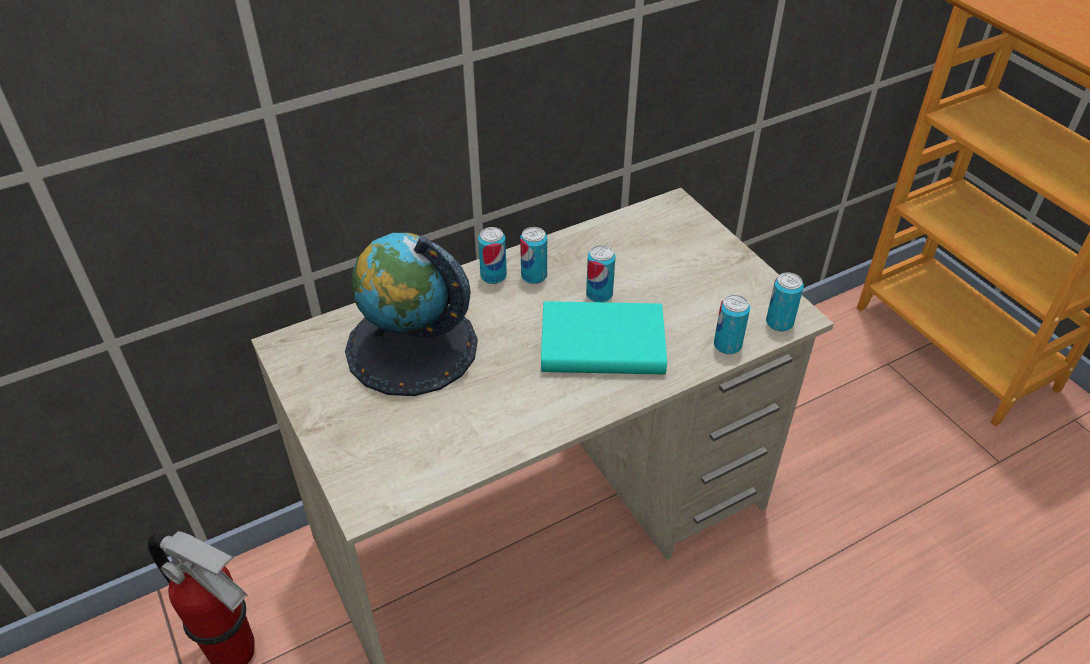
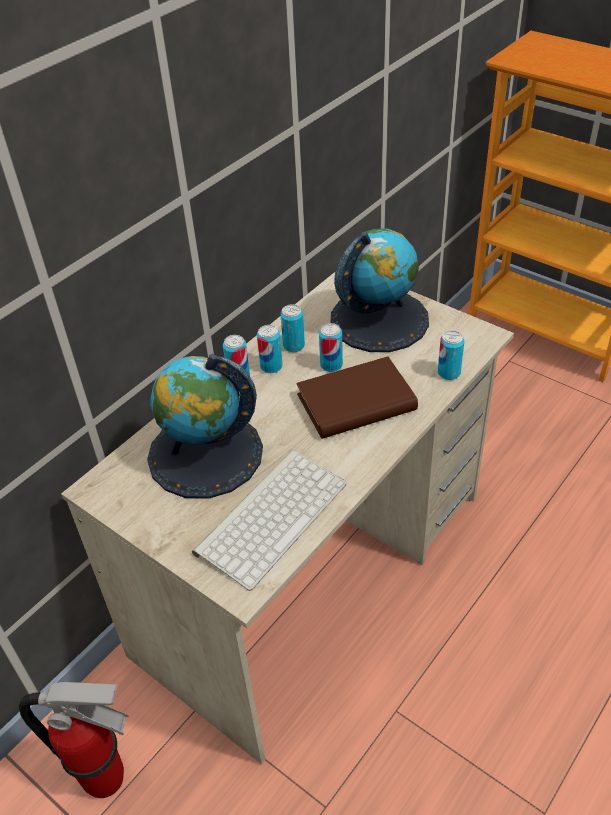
camera: 20 degrees left, 0 degrees up
(440, 435) = (271, 515): none -> keyboard
(602, 345) = (356, 403): turquoise book -> brown book
(682, 260) = (379, 319): none -> globe
(779, 323) = (476, 344): can -> can (293, 346)

